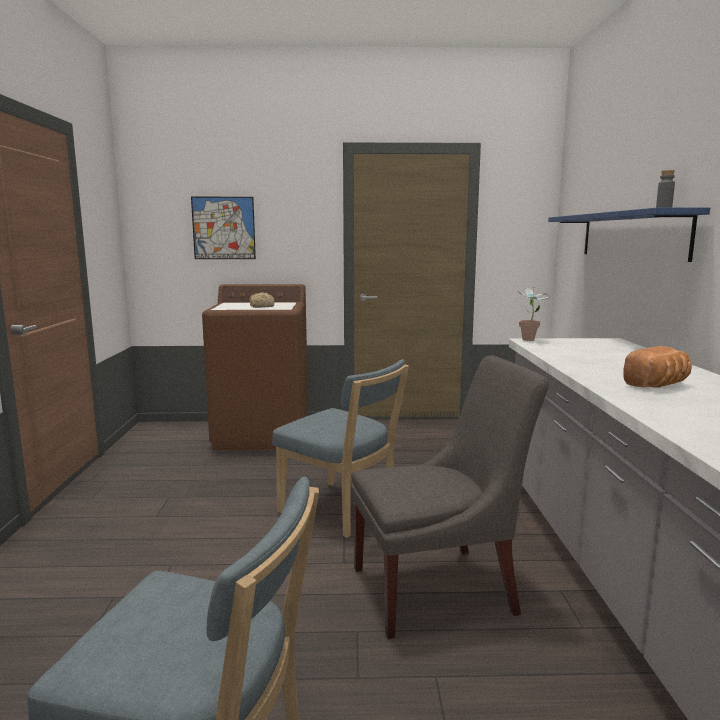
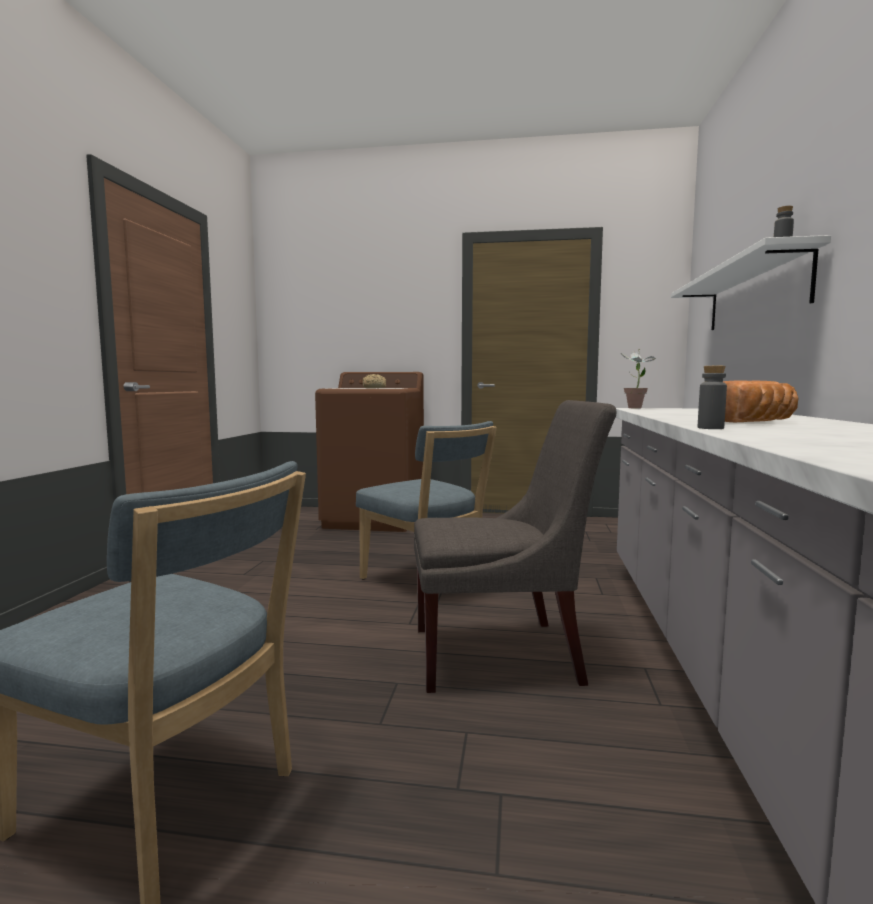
camera: 10 degrees right, 5 degrees down
(223, 228) = (347, 318): picture -> none
(631, 235) = (754, 295): blue shelf -> white shelf
(634, 405) = (710, 428): none -> grey bottle

